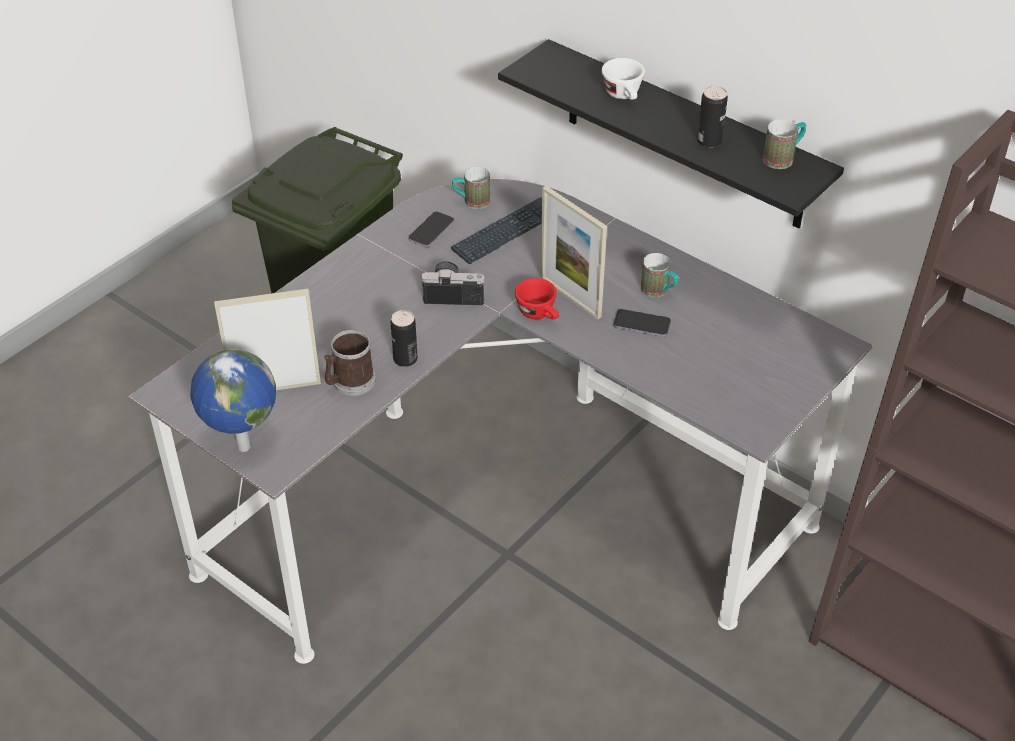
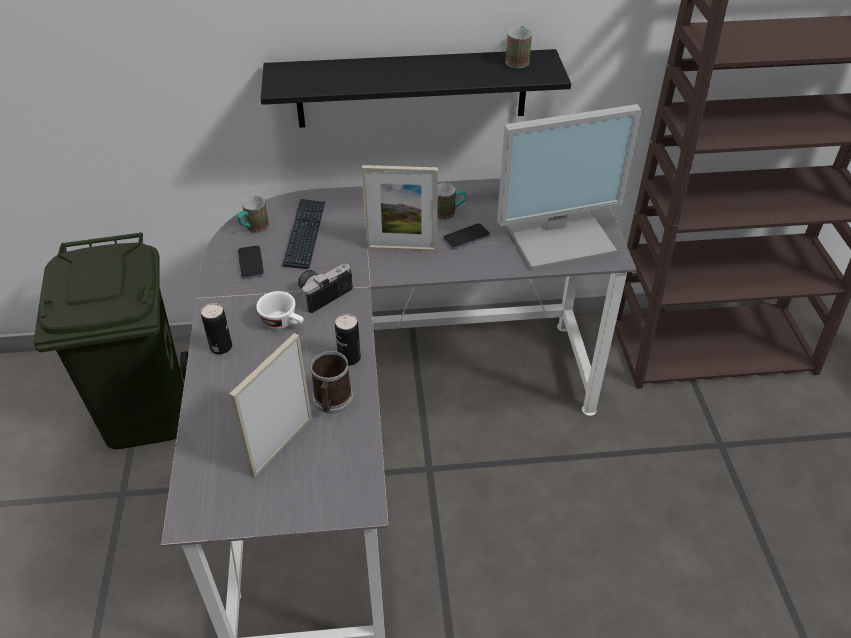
camera: 45 degrees left, 0 degrees up
(242, 447) = (314, 508): globe -> none
(540, 314) = (397, 270): red cup -> none
(624, 96) = (370, 71): white cup -> white cup (284, 323)
(709, 141) = (462, 71): can -> can (221, 347)
(735, 380) = (559, 235): none -> monitor

